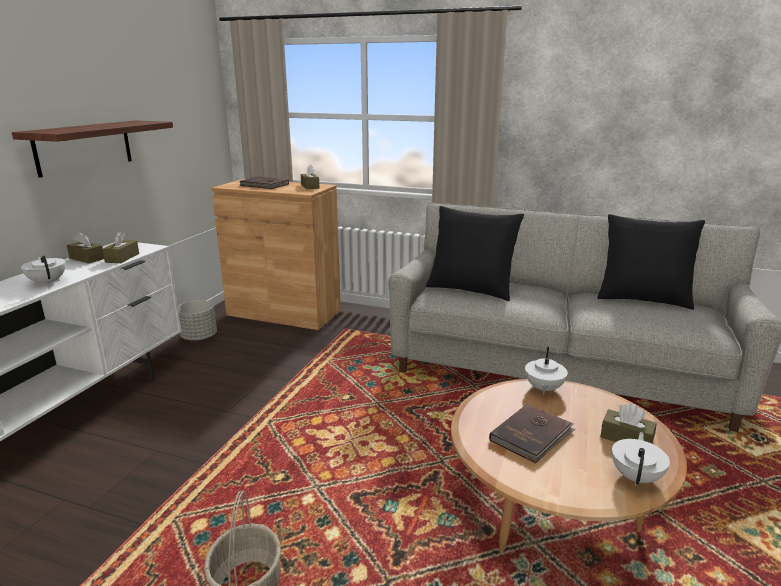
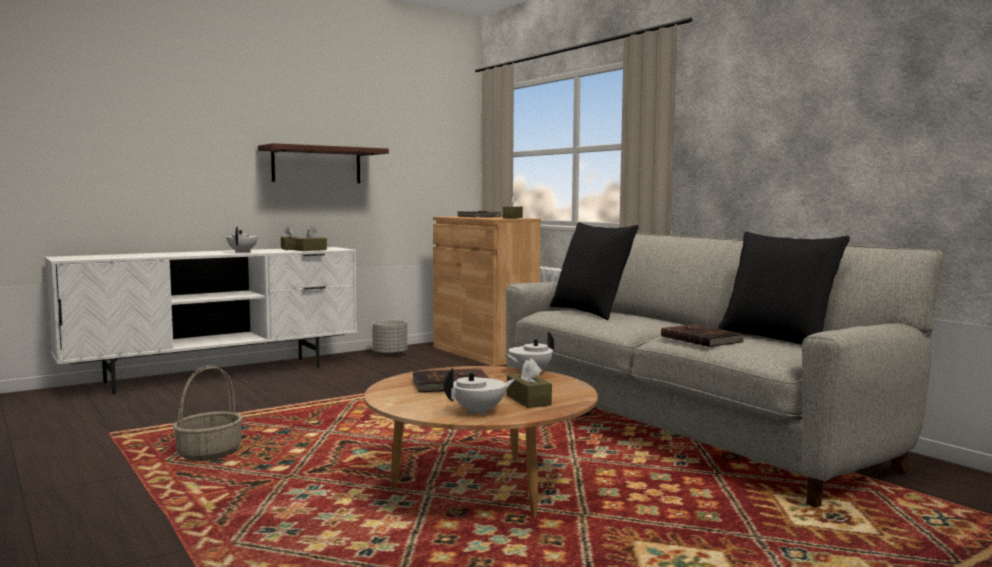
camera: 35 degrees right, 15 degrees down
(626, 317) = (701, 339): none -> brown book

